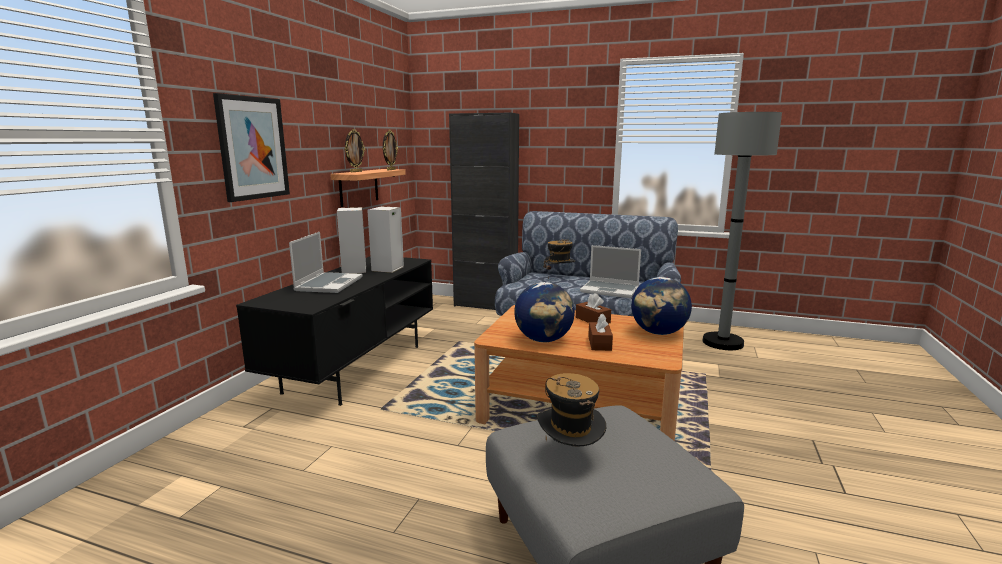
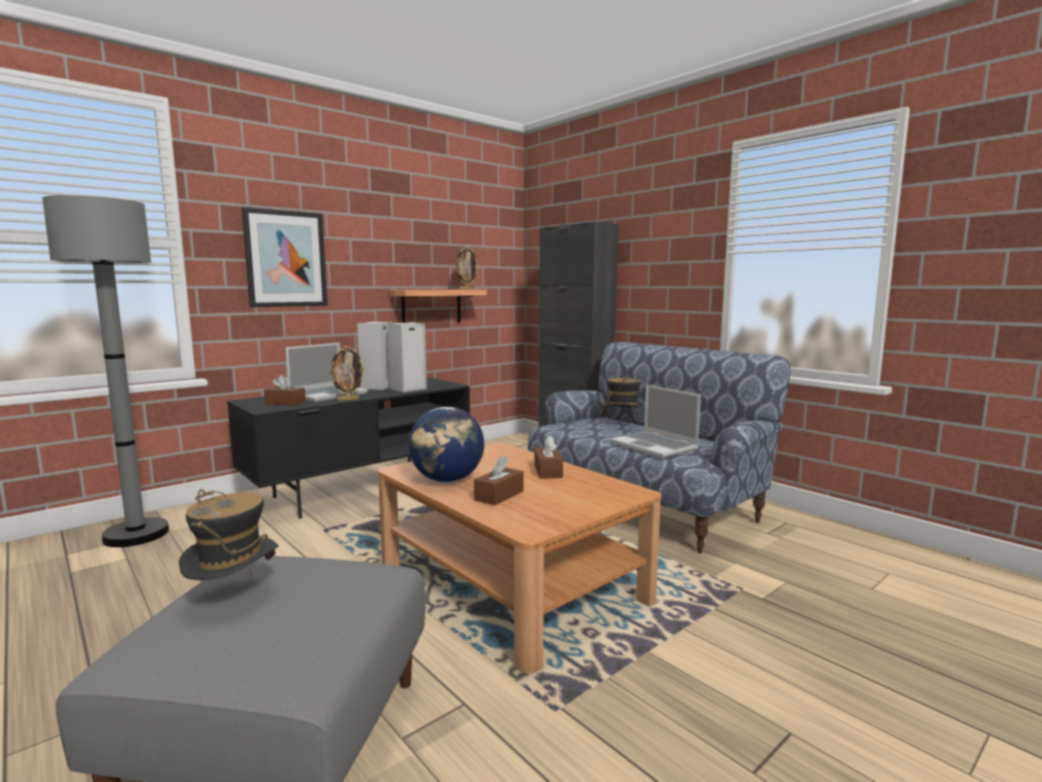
camera: 30 degrees right, 5 degrees down
(310, 298) = (285, 403): none -> brown tissue box
(356, 172) = (421, 289): picture frame -> picture frame (348, 399)
(658, 333) = (598, 499): globe -> none
(722, 343) = (838, 556): grey floor lamp -> grey floor lamp (136, 535)

